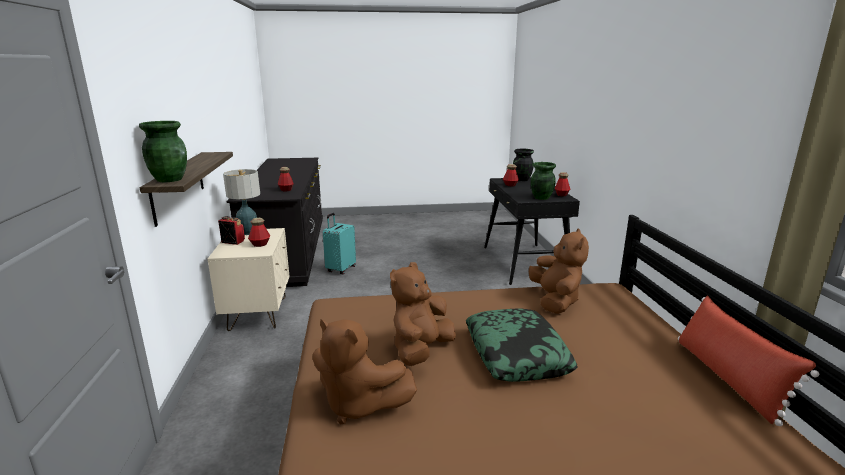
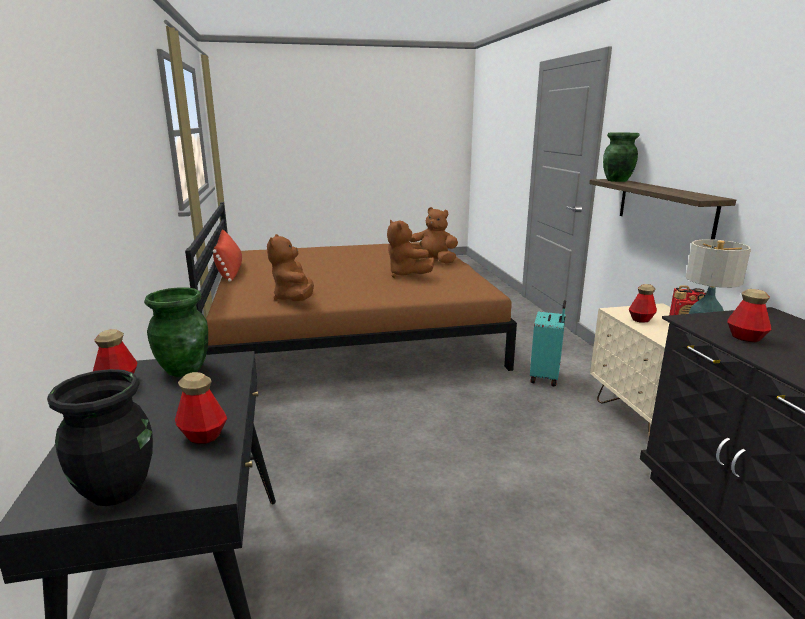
camera: 175 degrees right, 0 degrees up
(340, 269) = (640, 536): turquoise suitcase -> turquoise suitcase (545, 377)
(421, 351) = (406, 275): brown plush toy -> brown plush toy turned 120 degrees clockwise
(516, 354) = (346, 274): pillow -> none

